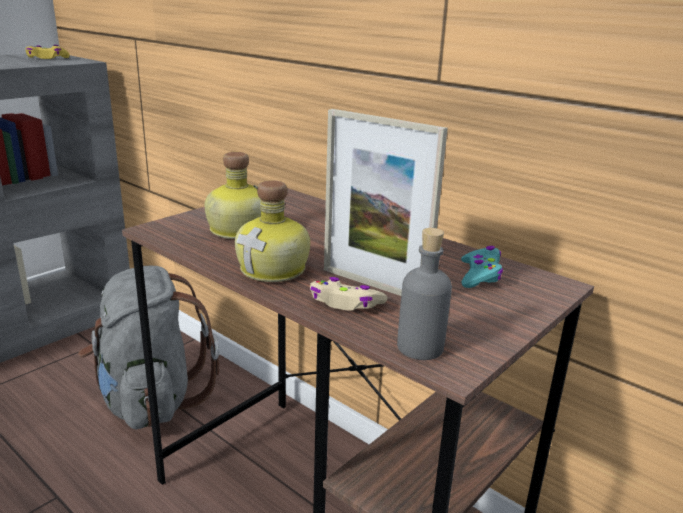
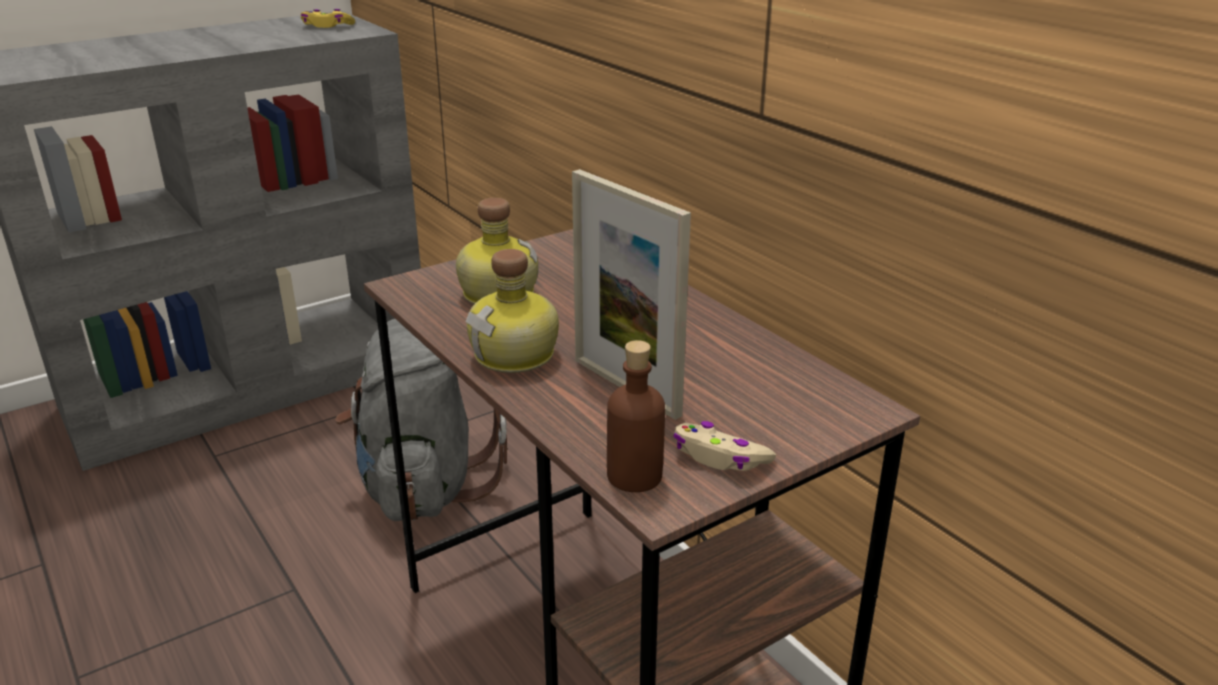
camera: 15 degrees right, 5 degrees up
(345, 303) = (578, 409): beige game controller -> beige game controller (720, 457)
(420, 347) = (634, 476): grey bottle -> brown bottle
(480, 275) = (771, 386): turquoise game controller -> none

